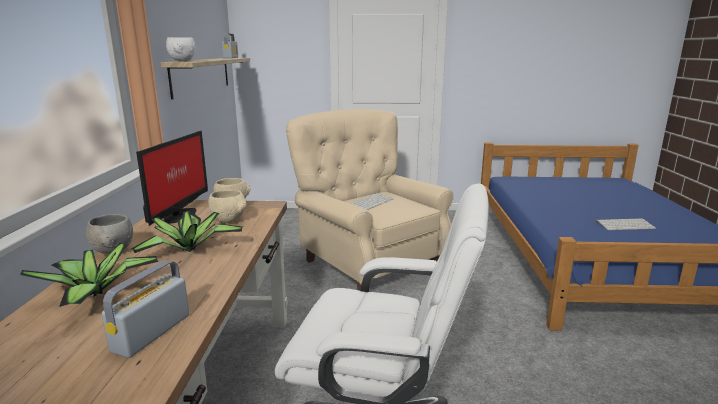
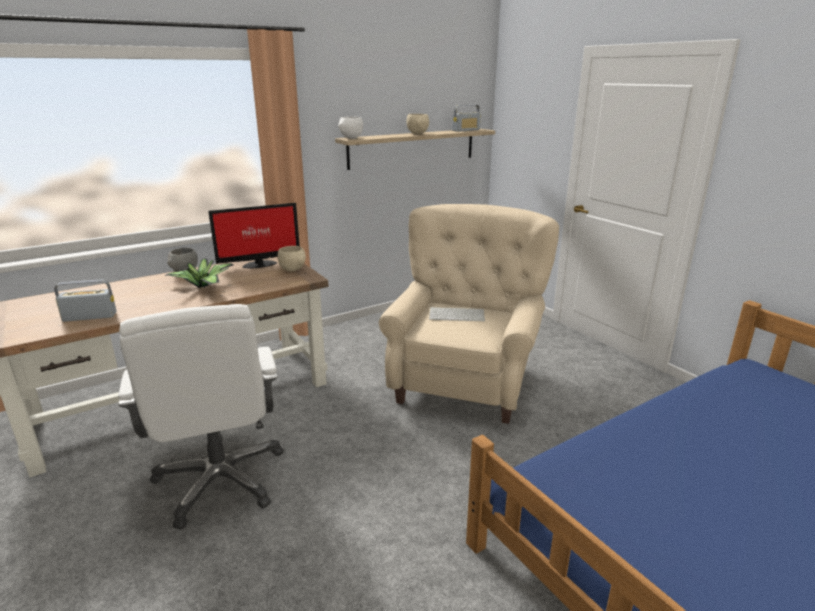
camera: 55 degrees right, 5 degrees up
(97, 293) = (128, 290): potted plant -> none
(229, 221) = (262, 279): beige bowl -> beige bowl (417, 134)
(625, 225) = (720, 508): keyboard -> none

